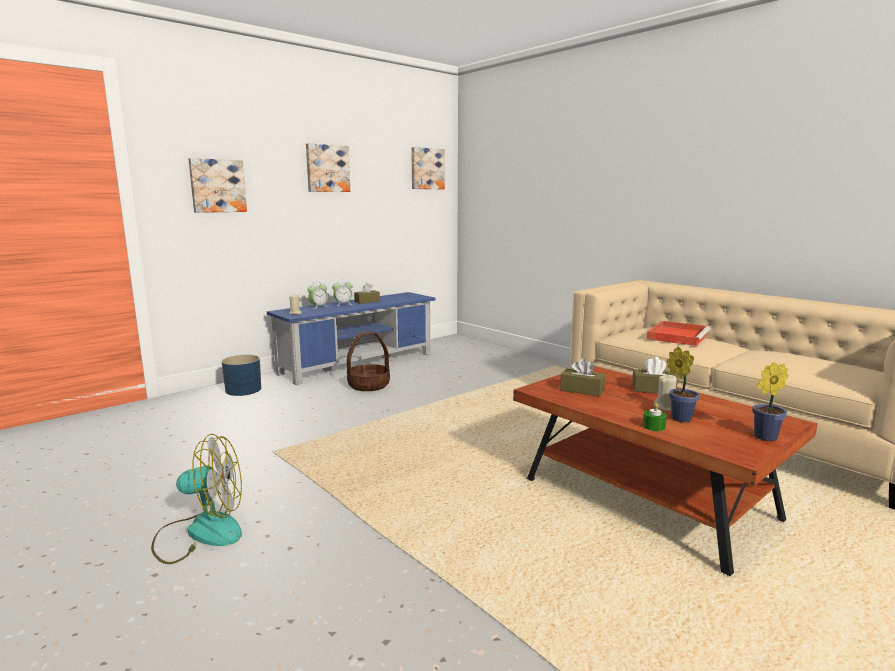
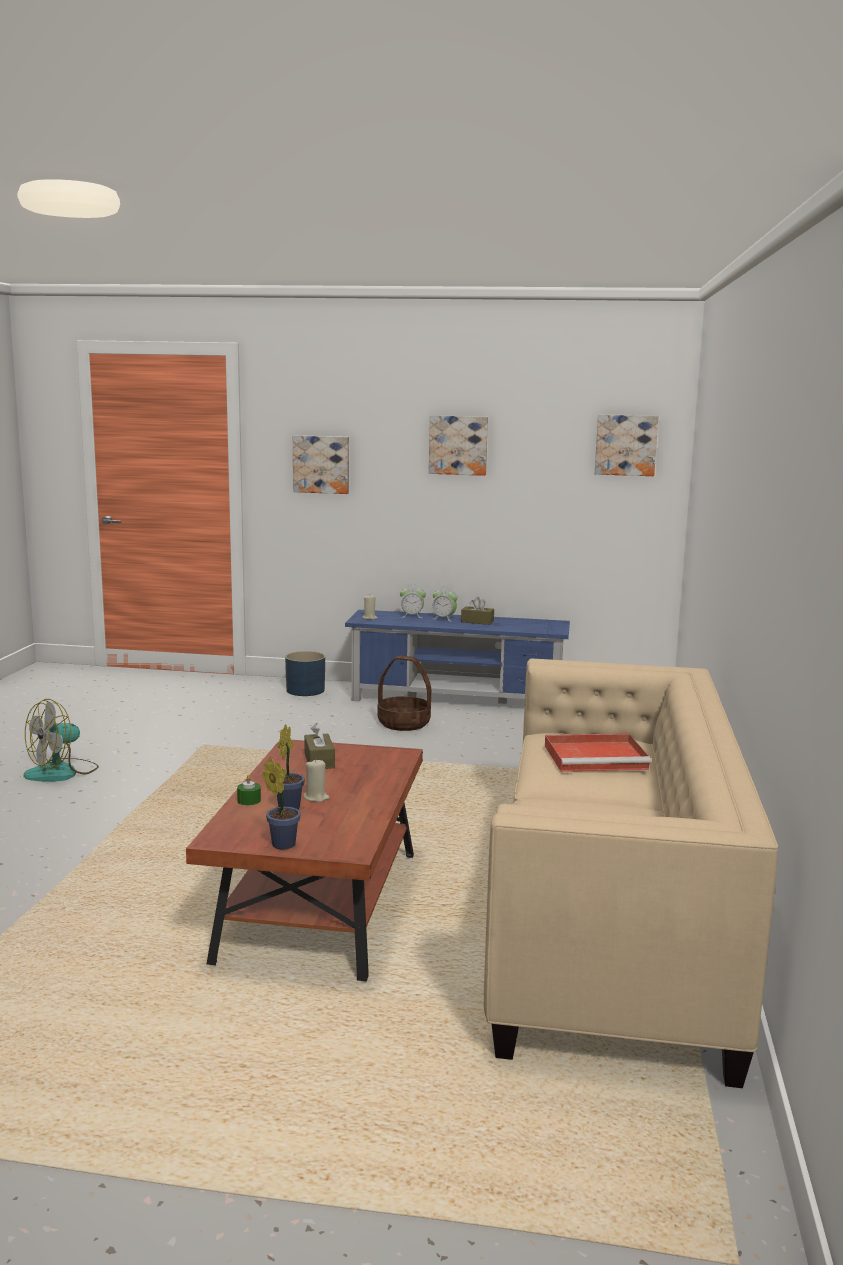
camera: 50 degrees right, 0 degrees up
(200, 532) = (62, 772): fan -> fan turned 90 degrees clockwise
(653, 389) = (371, 785): brown tissue box -> none

